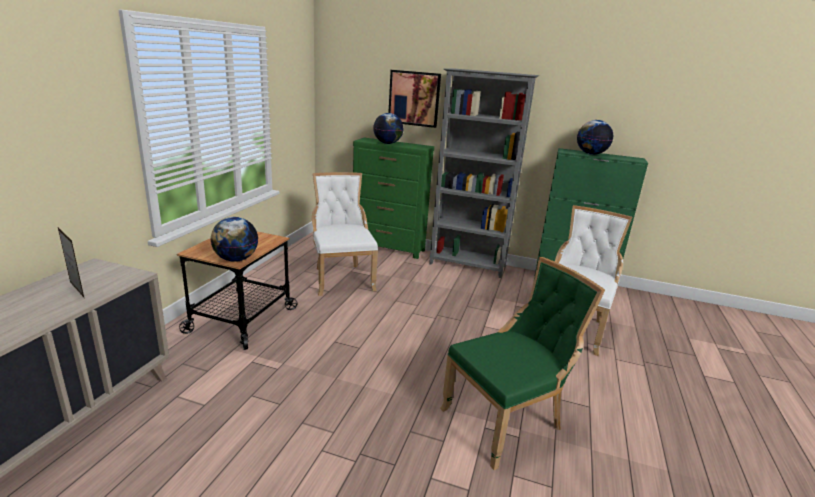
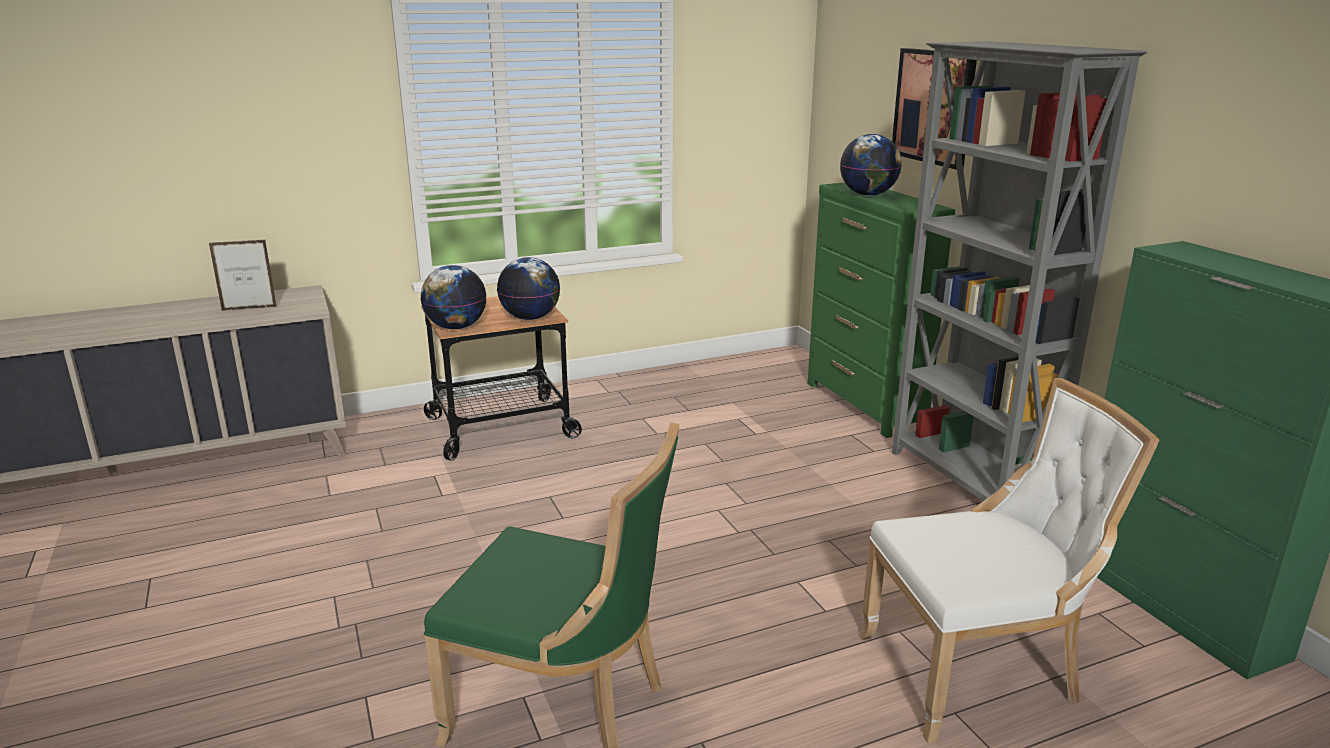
camera: 50 degrees right, 0 degrees up
(77, 290) = (249, 308): picture frame -> picture frame turned 105 degrees counterclockwise
(341, 278) = (706, 423): white chair -> none
(591, 154) = (1230, 264): globe -> globe (530, 318)

